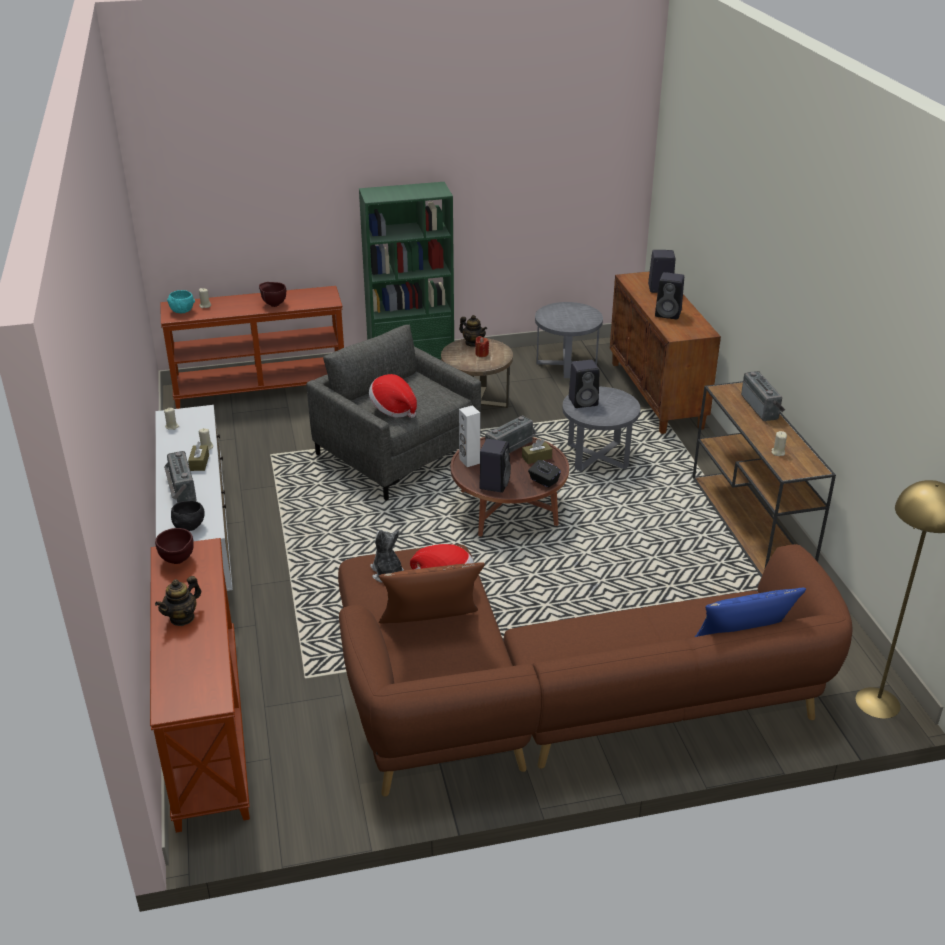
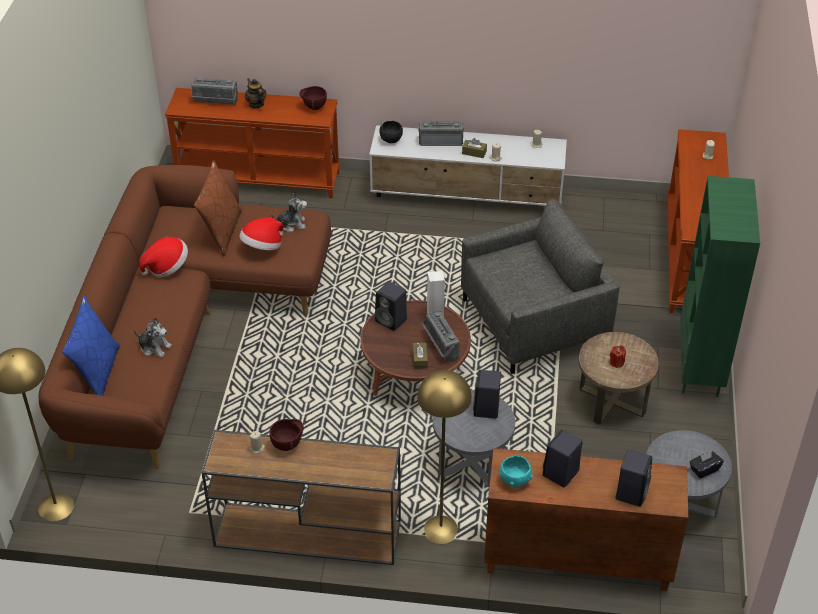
camera: 110 degrees right, 10 degrees up
(182, 311) = (699, 142): turquoise bowl -> turquoise bowl (514, 480)
(273, 304) = (697, 196): brown bowl -> brown bowl (288, 445)
(393, 409) = (507, 264): hat -> hat (167, 267)
(473, 343) = (643, 362): teapot -> none
(543, 481) = (379, 351): black tissue box -> black tissue box (704, 469)
(664, 620) = (154, 347): none -> plush toy
(682, 457) = (440, 529): none -> yellow floor lamp
(762, 407) = (337, 473): radio -> radio (215, 101)

